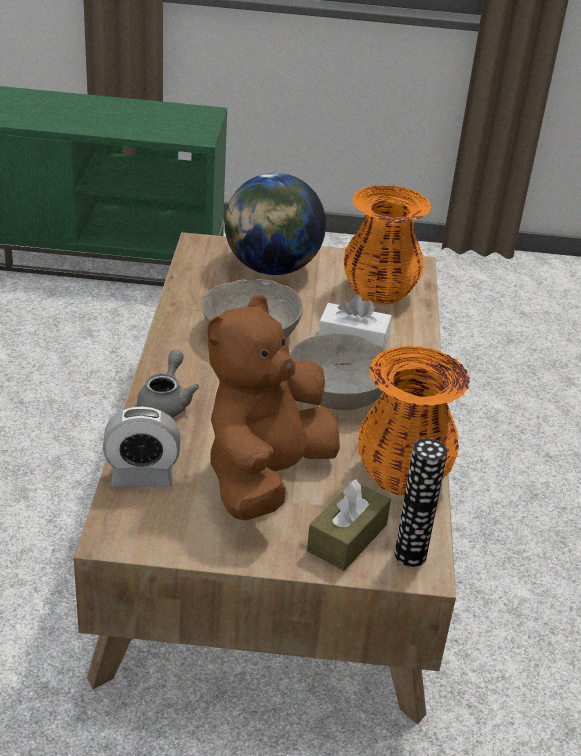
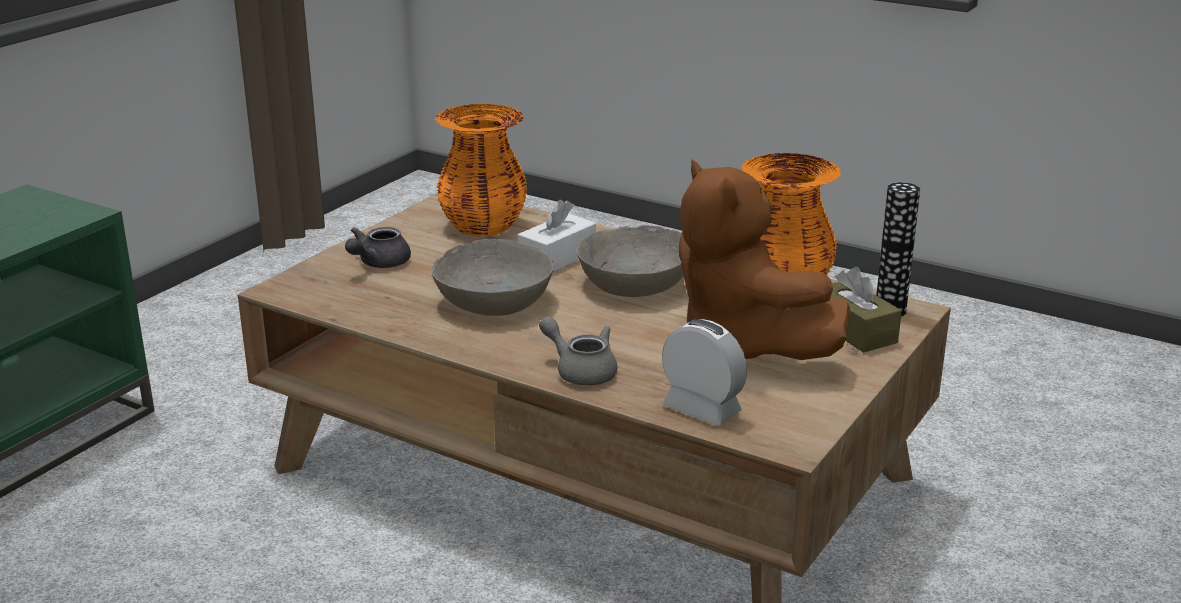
camera: 60 degrees left, 10 degrees down
(142, 476) = (702, 409): alarm clock -> alarm clock turned 75 degrees counterclockwise
(271, 268) = (378, 263): globe -> grey teapot

